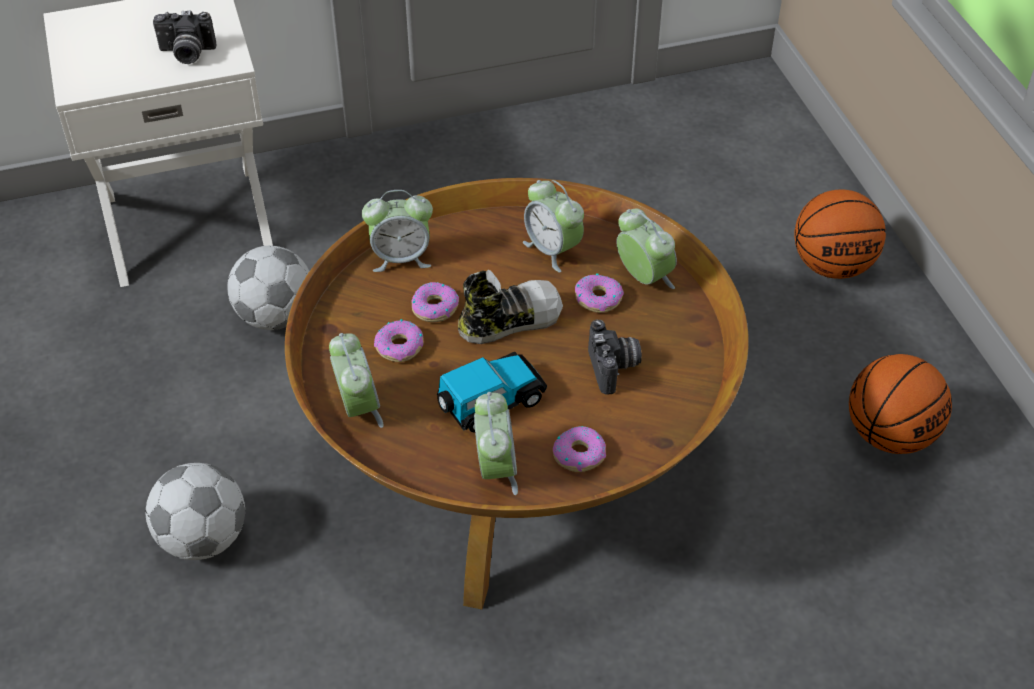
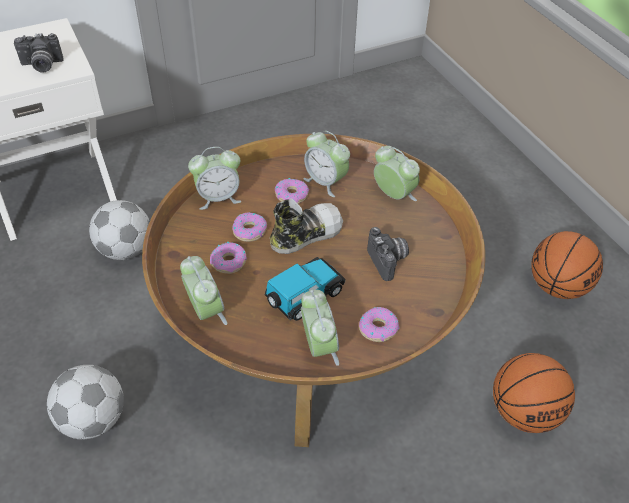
camera: 10 degrees left, 0 degrees up
(598, 298) = (365, 212): donut -> donut (291, 195)
(832, 265) = (491, 179): basketball -> basketball (524, 412)

